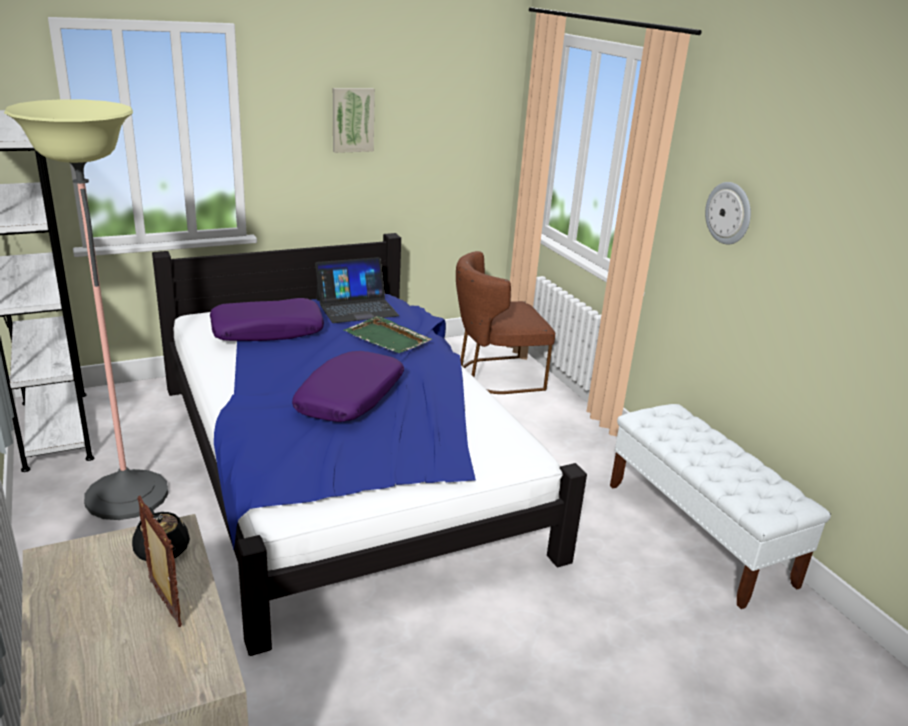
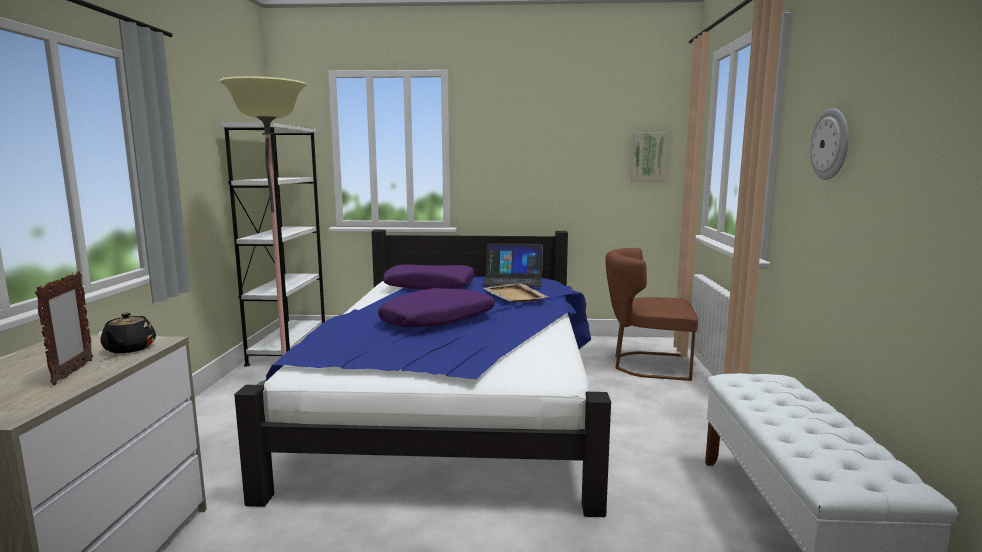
camera: 30 degrees right, 15 degrees down
(352, 119) = (536, 140): picture -> picture (648, 157)
(388, 338) = (514, 295): green tray -> beige tray

